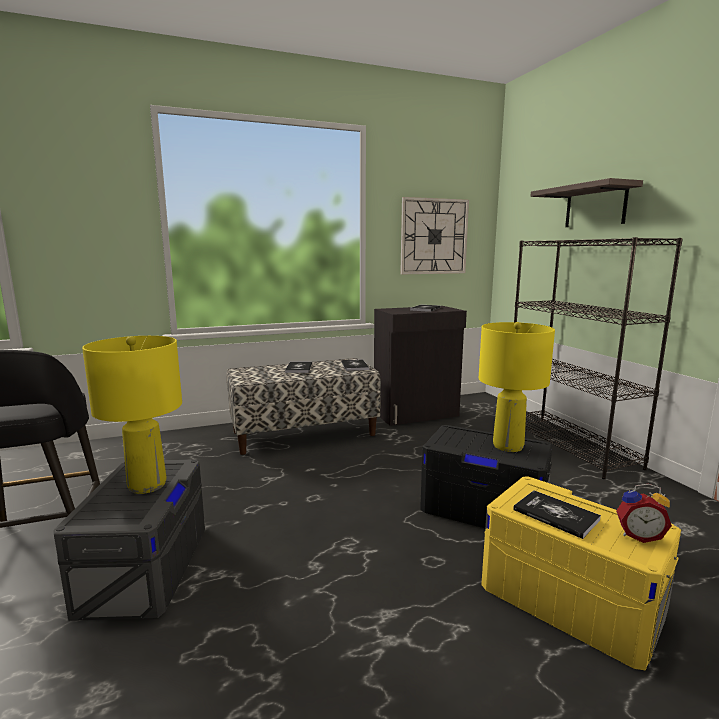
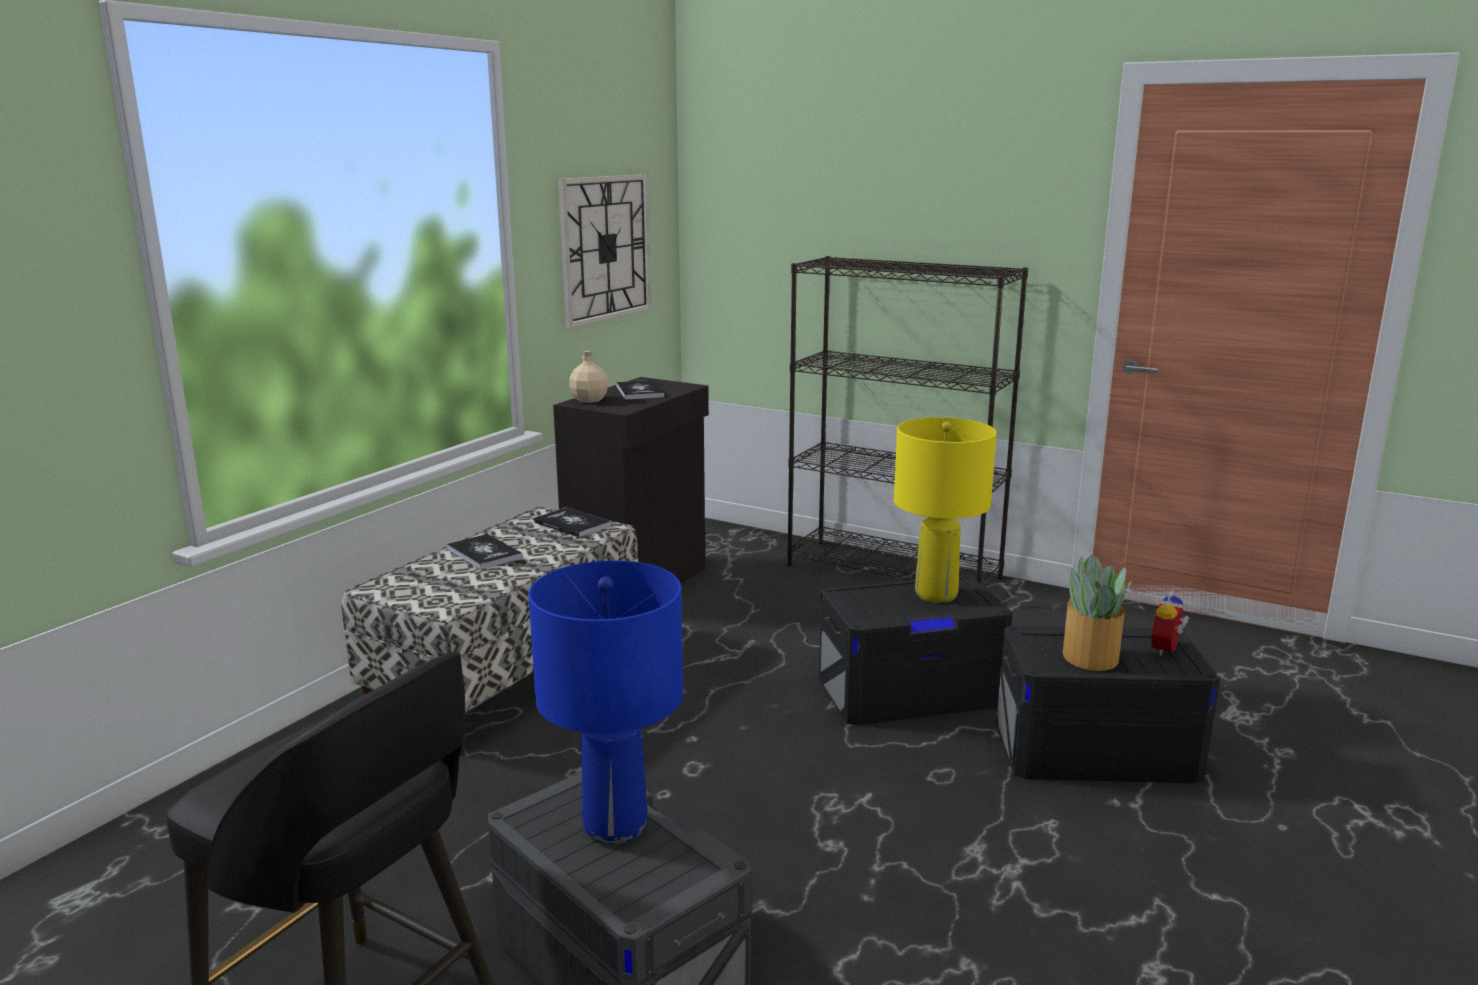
camera: 40 degrees left, 5 degrees up
(146, 485) = (614, 826): yellow table lamp -> blue table lamp
(394, 309) = (589, 400): none -> beige bottle
(555, 515) = (1090, 657): book -> potted plant
(569, 599) = (1095, 750): yellow storage box -> black storage box
(595, 206) = (886, 207): shelf -> none
(638, 535) = (1168, 650): alarm clock -> alarm clock turned 150 degrees clockwise

